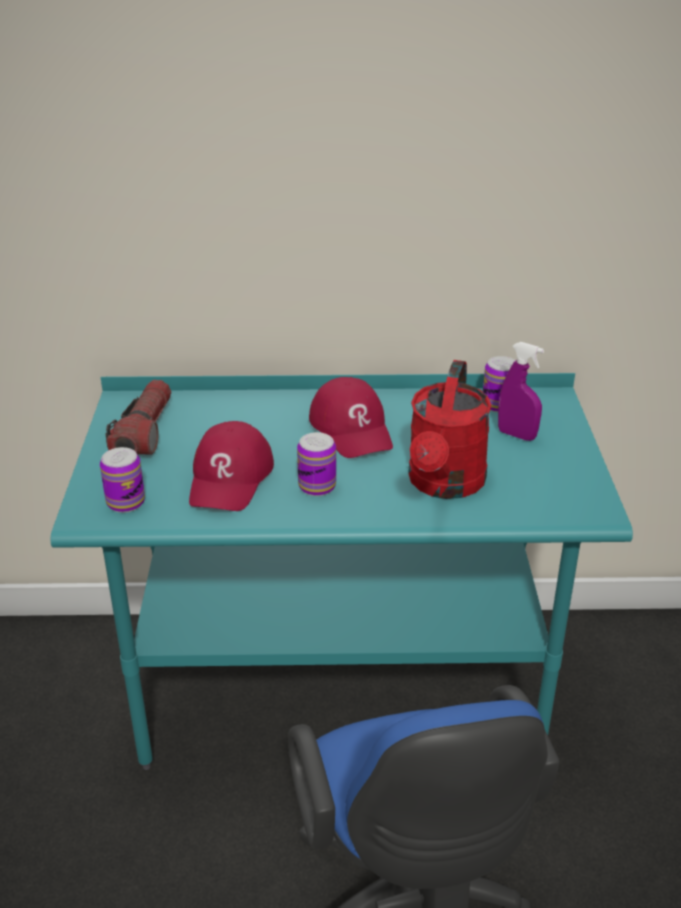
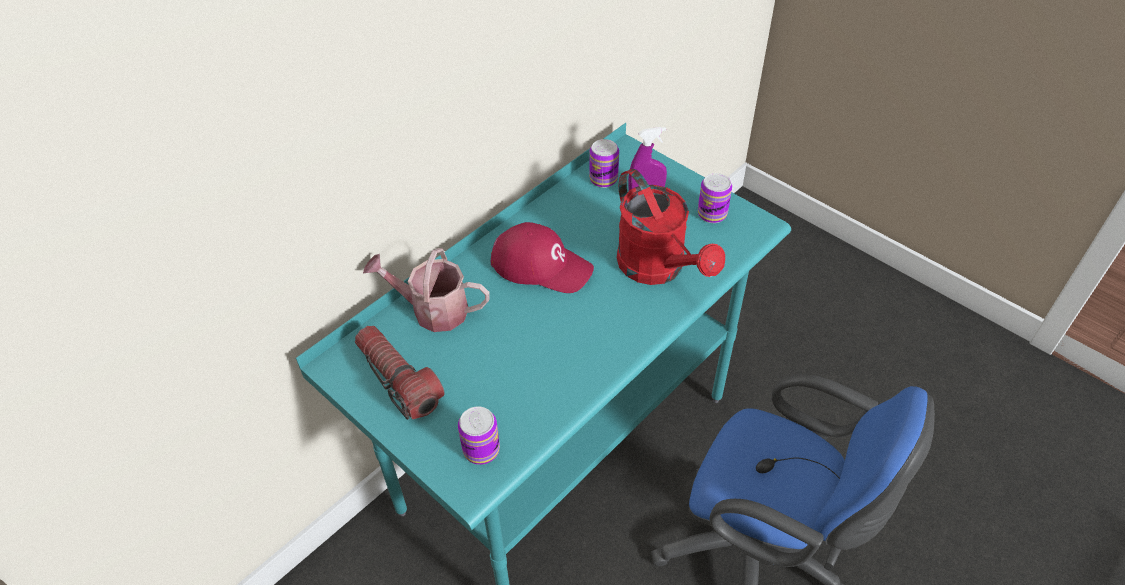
camera: 45 degrees left, 15 degrees up
(230, 478) = (522, 369): red cap -> none
(231, 409) = (432, 310): none -> watering can
(317, 486) = (587, 330): can -> can (712, 214)

